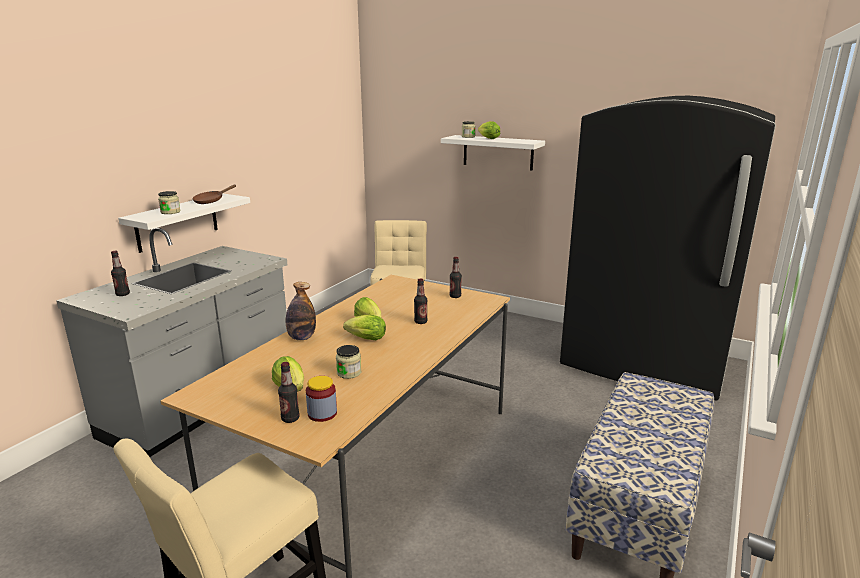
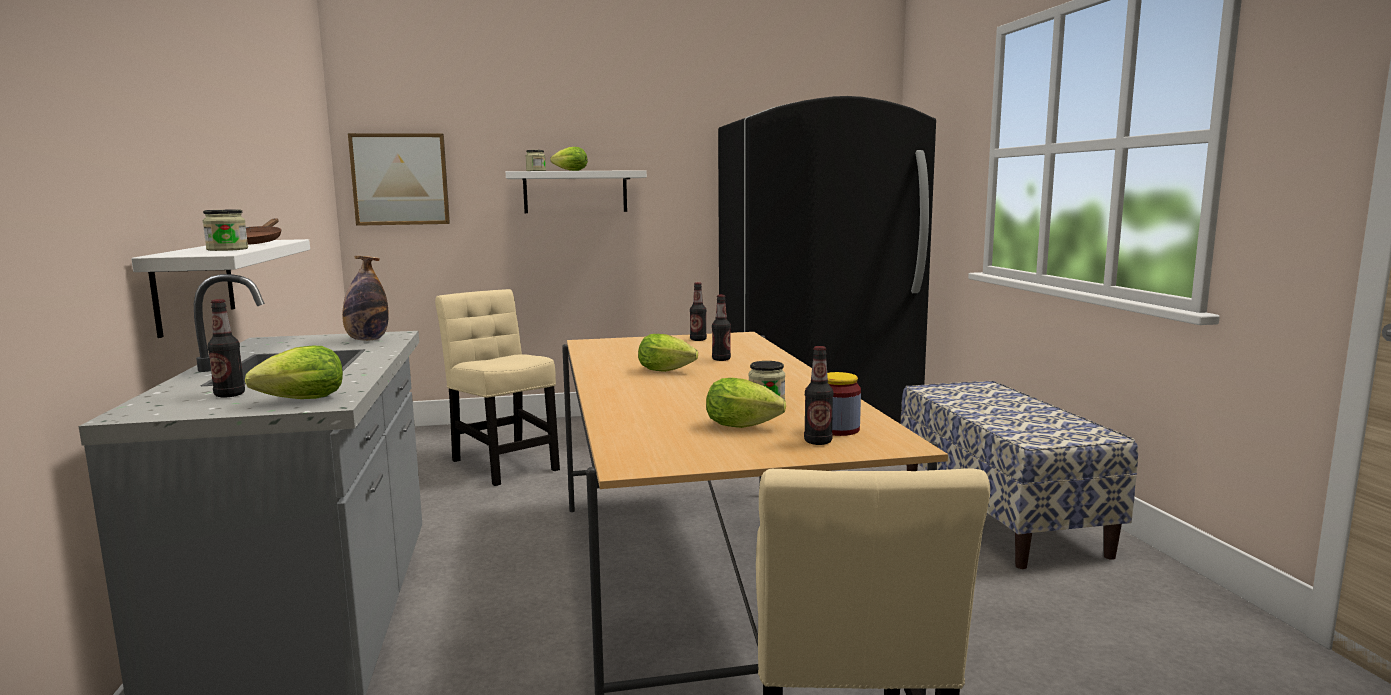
camera: 40 degrees left, 10 degrees down
(301, 337) = (619, 396): bottle -> bottle (367, 340)
(364, 339) = (700, 380): lettuce -> lettuce (297, 401)
(395, 135) = (400, 179): none -> picture

